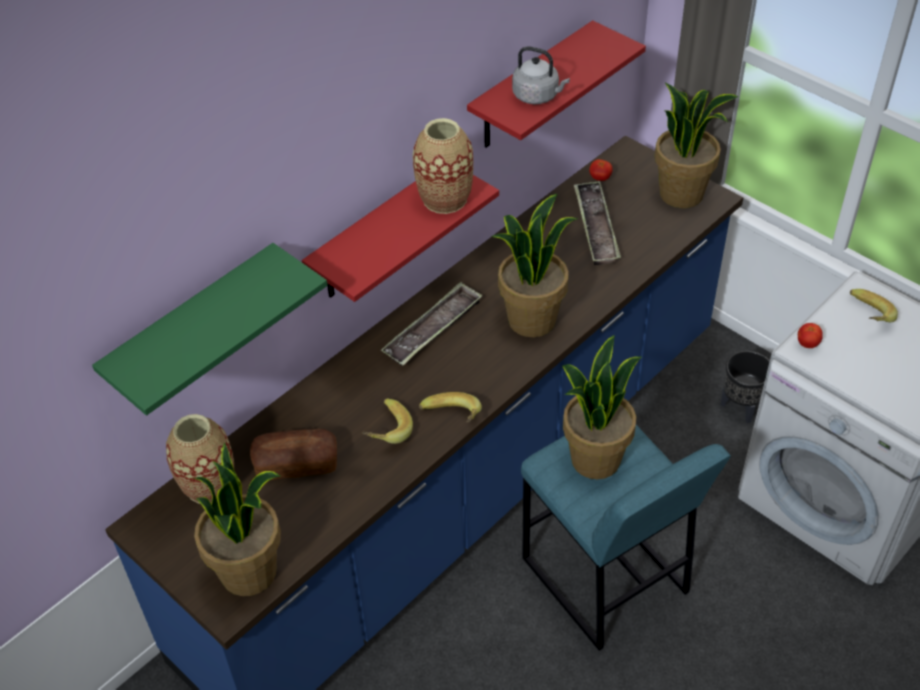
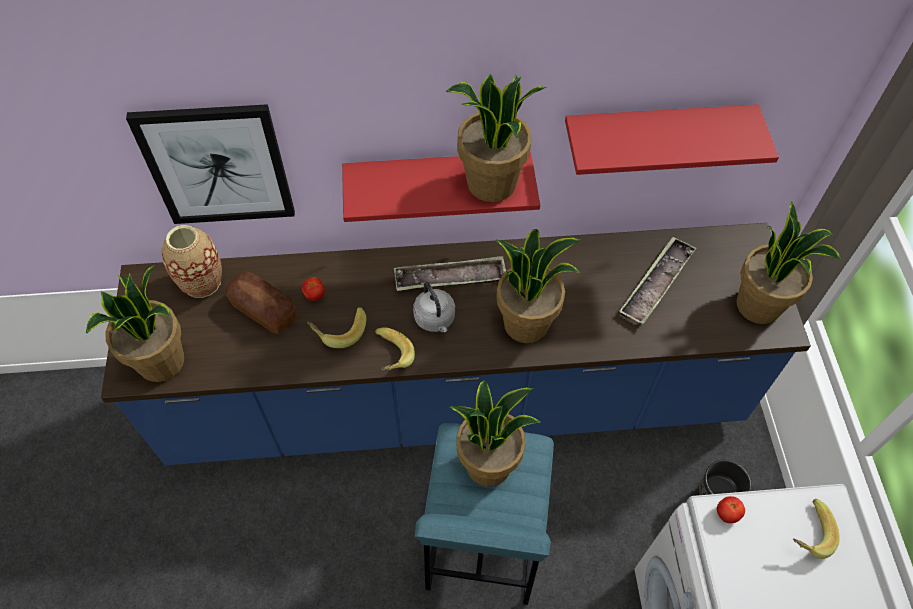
camera: 40 degrees right, 10 degrees up
(193, 327) = (217, 165): green shelf -> picture
(445, 199) = (491, 184): vase -> potted plant
(538, 96) = (630, 145): grey kettle -> grey kettle (435, 320)
(600, 178) = (705, 245): tomato -> tomato (314, 295)

